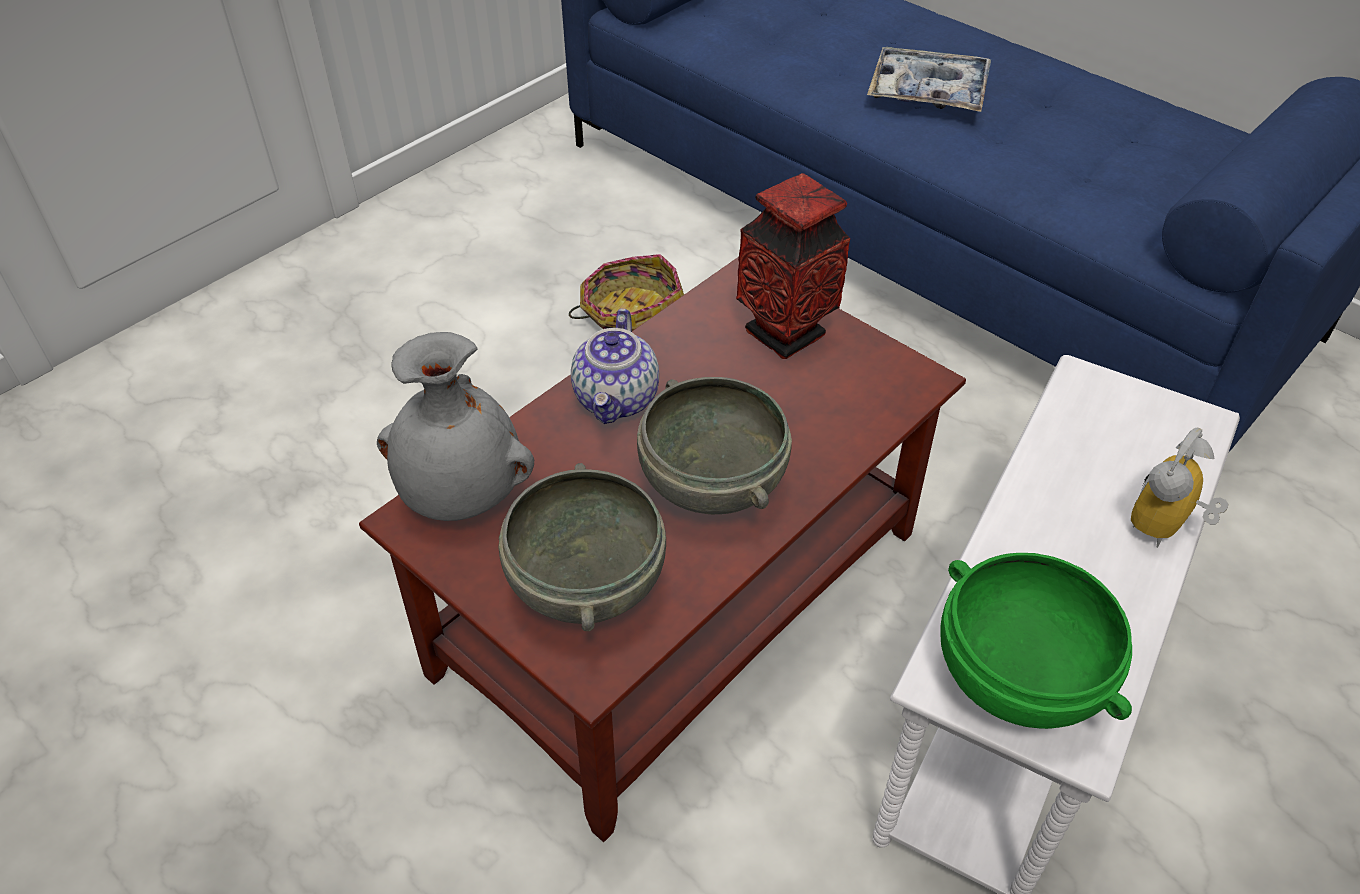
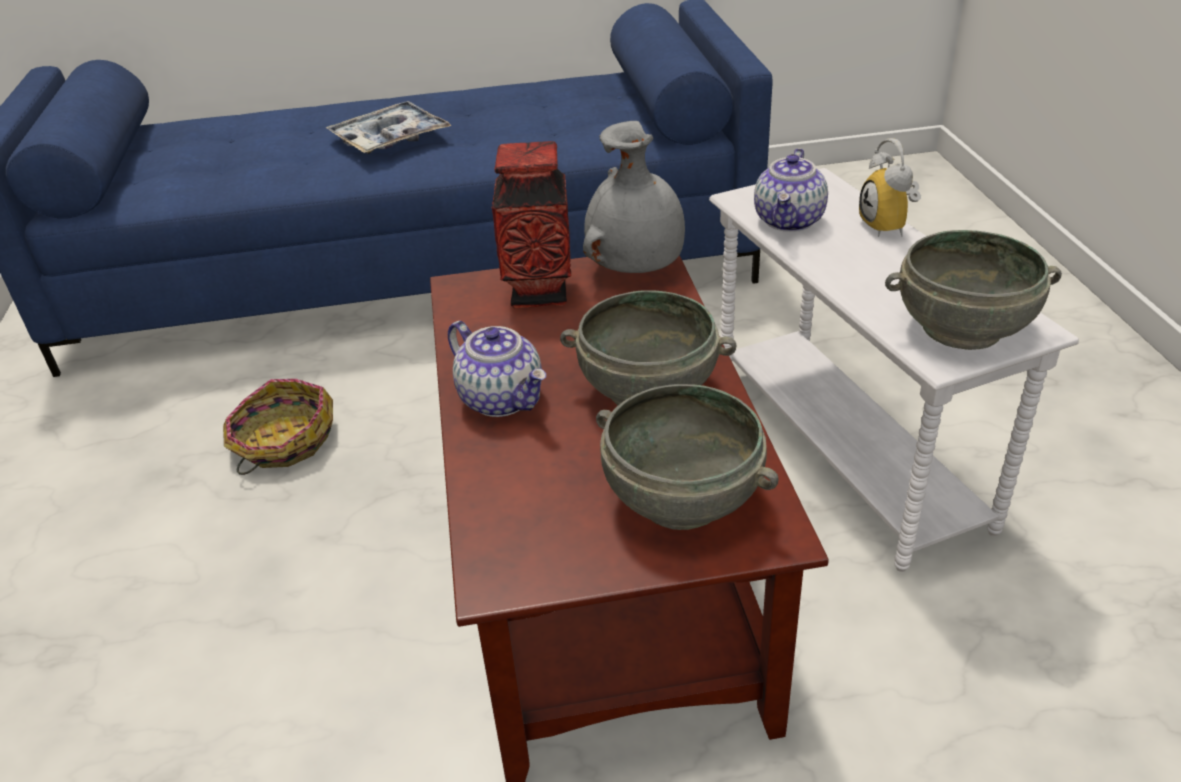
camera: 50 degrees left, 10 degrees down
(461, 495) = (503, 533): grey vase -> grey vase (637, 269)
(1015, 678) = (962, 329): green bowl -> grey bowl
(1081, 439) = (790, 221): none -> teapot

